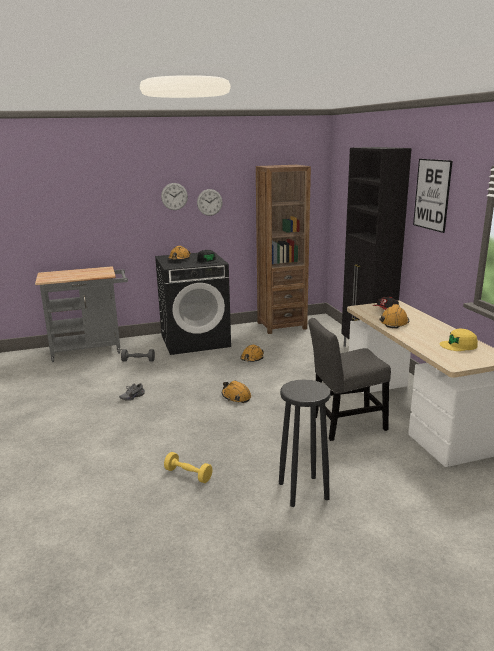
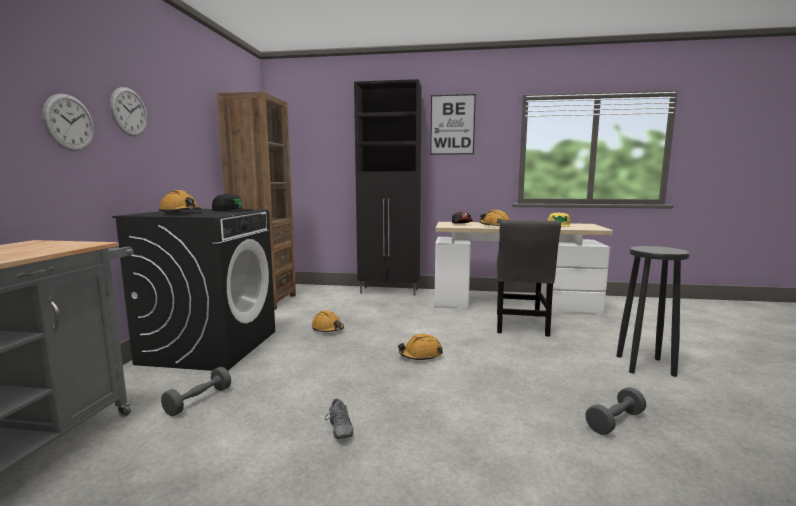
camera: 65 degrees left, 10 degrees down
(188, 475) = (615, 422): yellow dumbbell -> grey dumbbell
(209, 202) = (172, 132): wall clock -> wall clock (69, 122)

